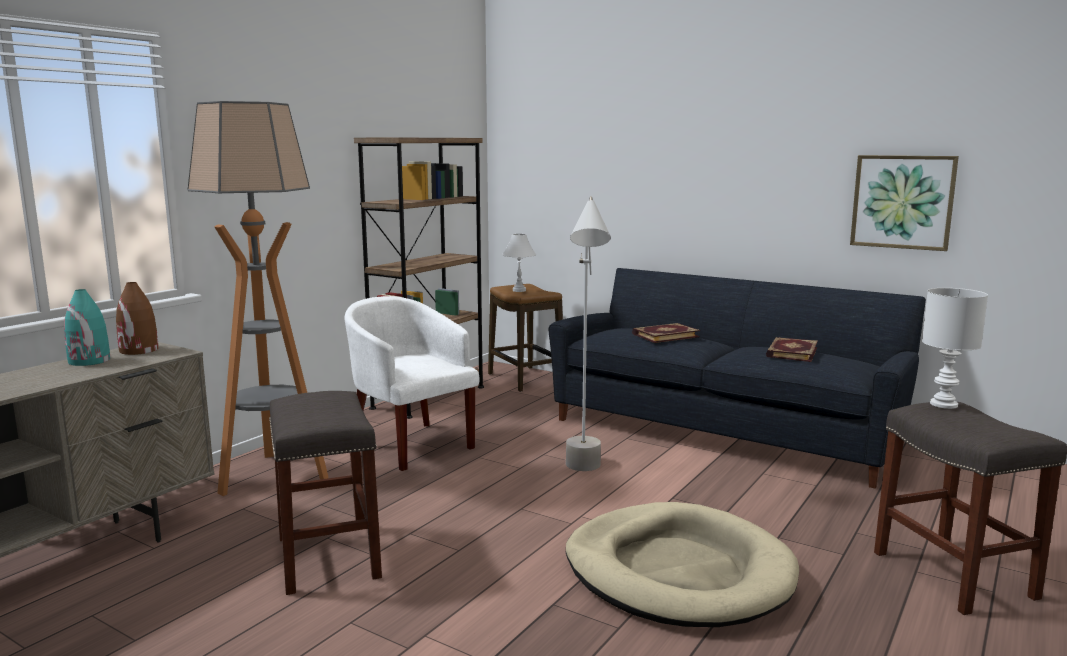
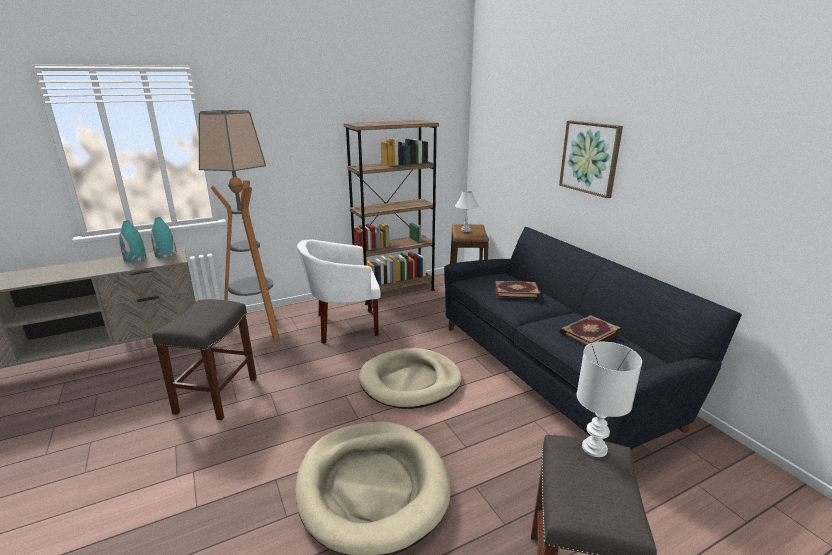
camera: 30 degrees right, 10 degrees up
(139, 350) = (165, 254): brown vase -> turquoise vase
(410, 445) = (344, 326): white armchair -> white armchair turned 90 degrees counterclockwise
(584, 476) = (410, 382): grey floor lamp -> beige dog bed
(902, 202) = (740, 218): picture -> picture (590, 158)

